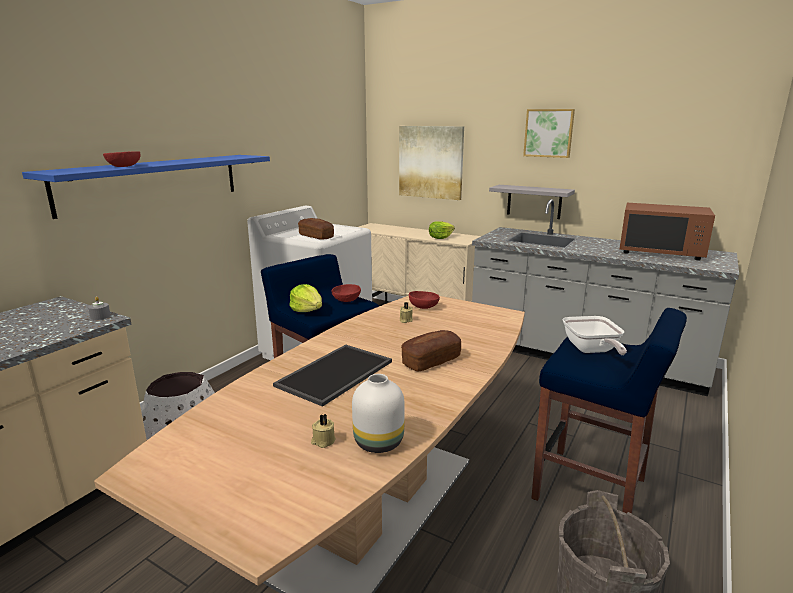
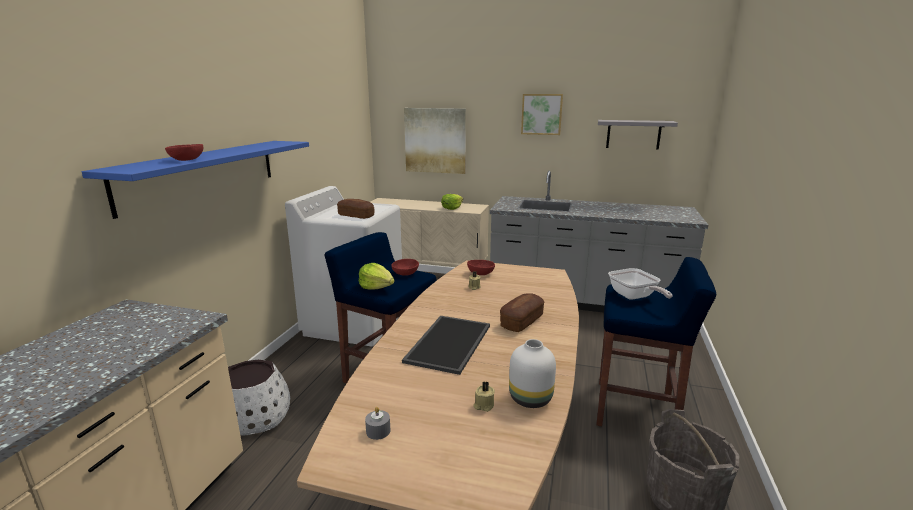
camera: 15 degrees left, 0 degrees up
(100, 316) = (193, 316): grey candle -> grey candle (378, 431)
(534, 201) = (531, 173): grey shelf -> grey shelf (633, 134)
(660, 252) = (642, 210): brown microwave -> none

